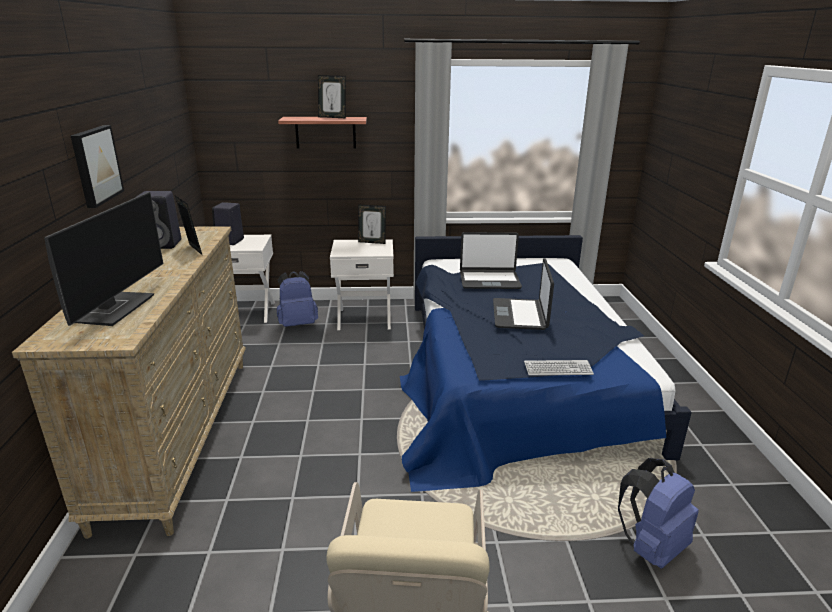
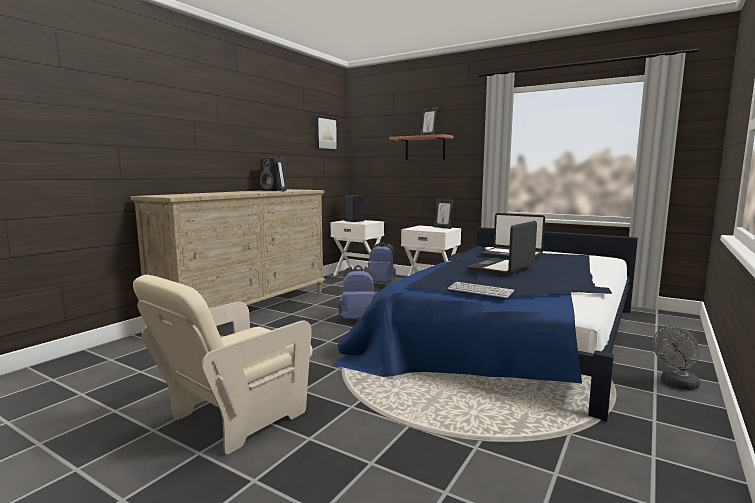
camera: 35 degrees right, 15 degrees down
(95, 165) = (238, 133): picture -> picture (324, 134)
(114, 308) = (197, 194): monitor -> none
(651, 546) = (482, 458): blue backpack -> blue backpack (358, 319)
(679, 395) = (676, 384): none -> grey fan

